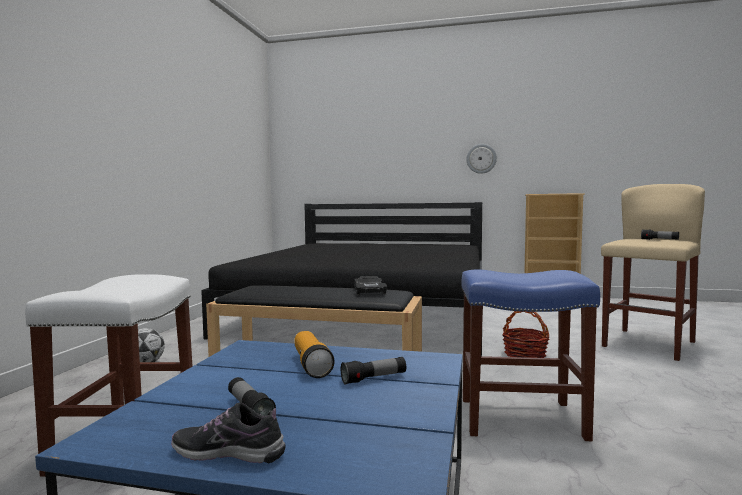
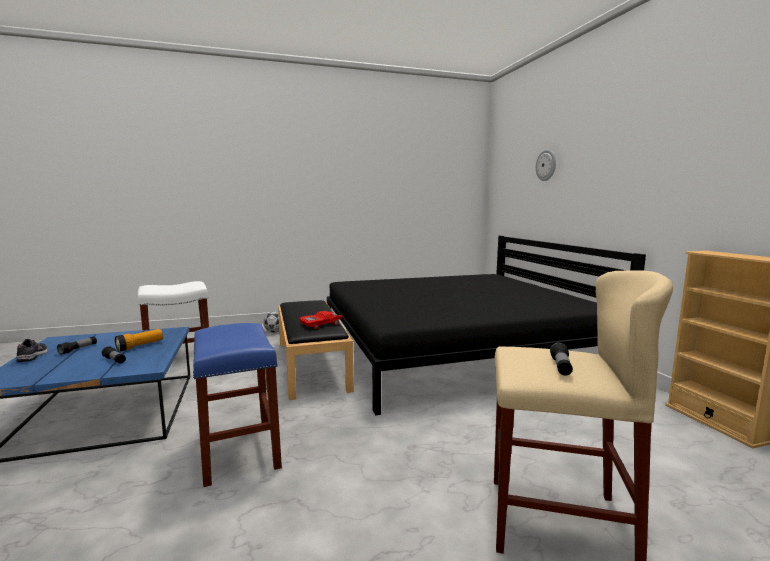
camera: 60 degrees right, 5 degrees up
(369, 292) = (321, 324): black toy car -> red toy car
(481, 158) = (654, 192): wall clock -> wall clock (546, 165)
(525, 355) = (403, 435): basket -> none

